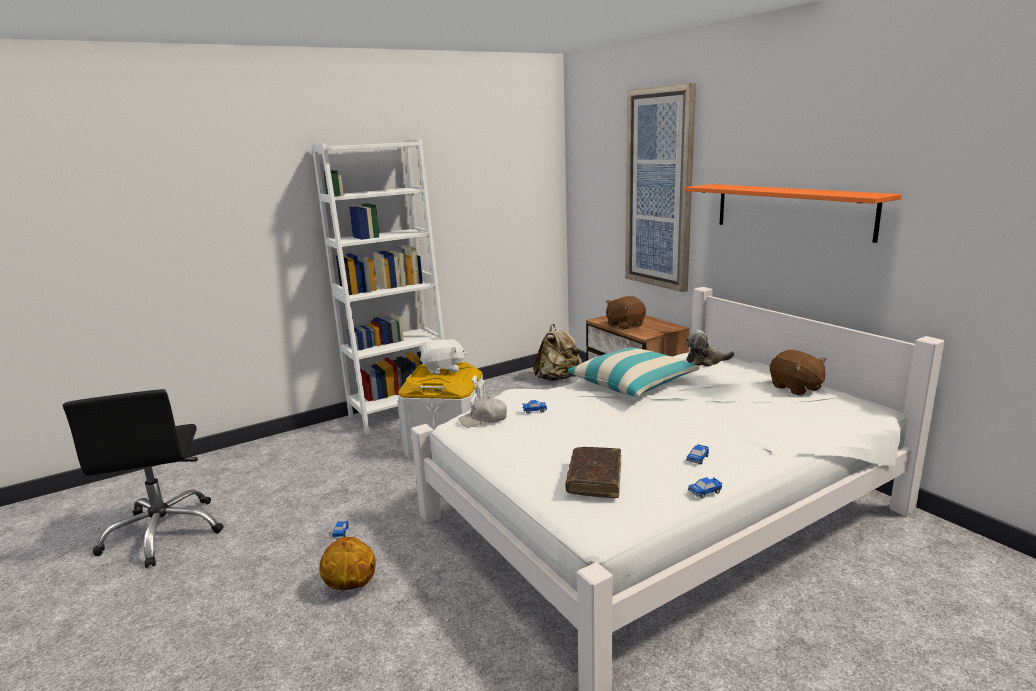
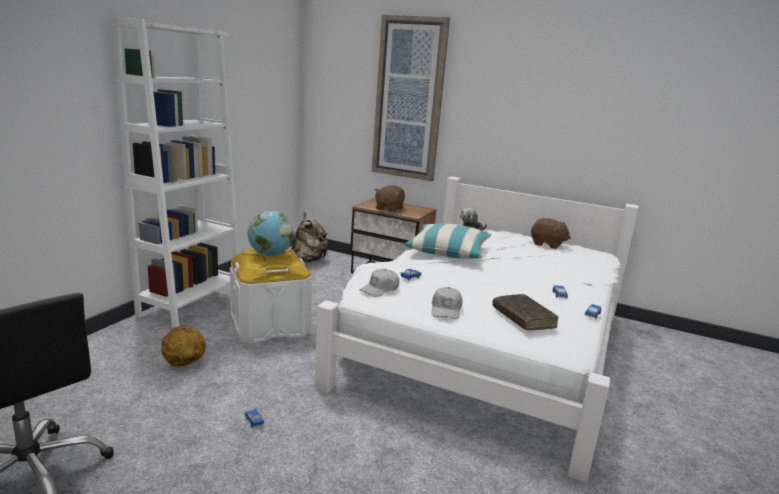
camera: 35 degrees left, 0 degrees up
(350, 585) = (318, 462): basketball -> basketball (183, 363)
(443, 369) = (270, 255): white plush toy -> globe
(520, 453) = (446, 310): none -> white cap
(792, 210) = (530, 120): orange shelf -> none

